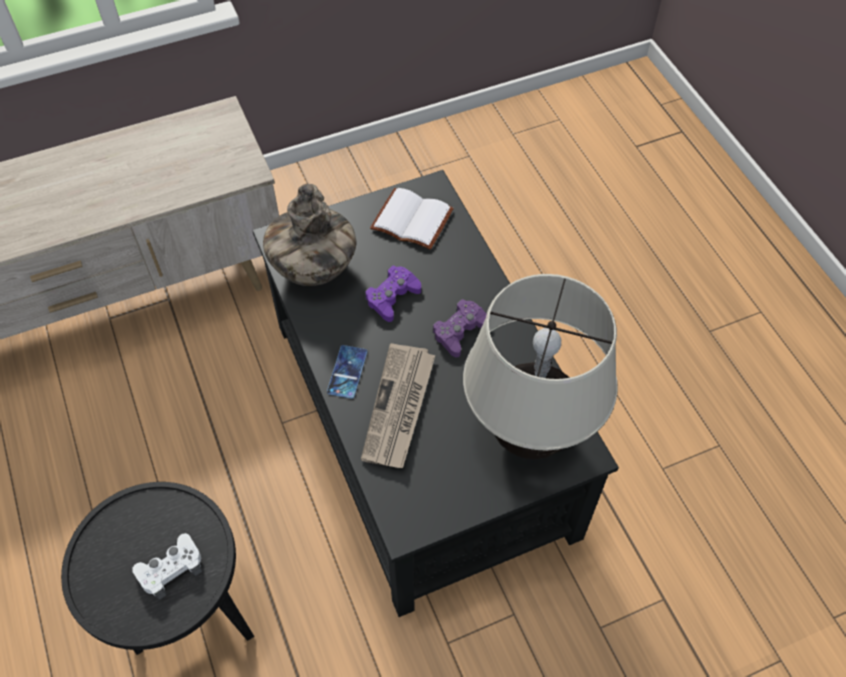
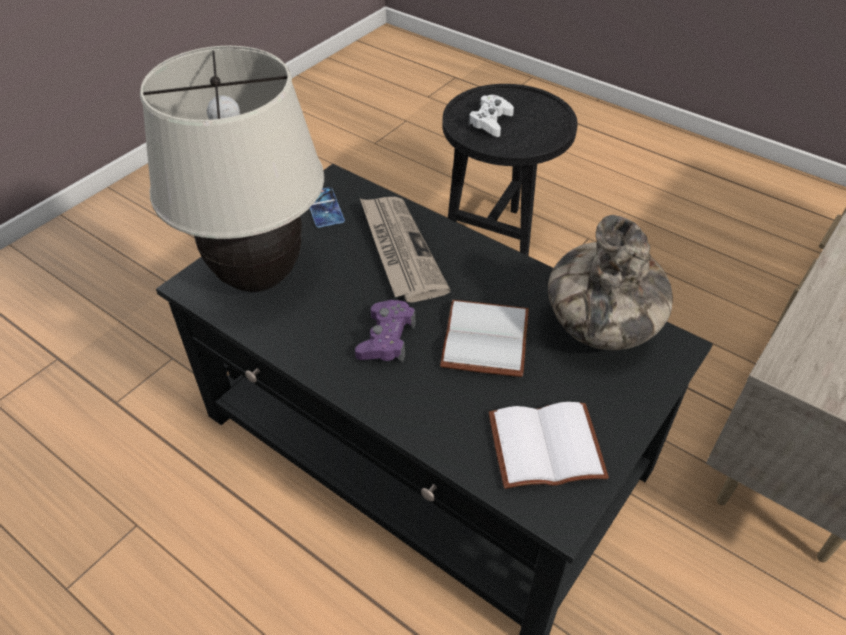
camera: 150 degrees right, 10 degrees down
(347, 372) = (472, 257): phone -> phone (324, 207)
(392, 297) = (488, 341): purple game controller -> white book

